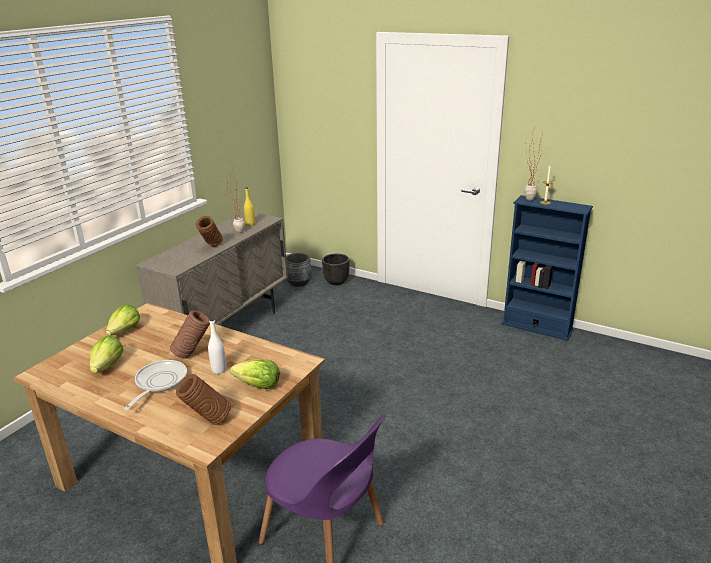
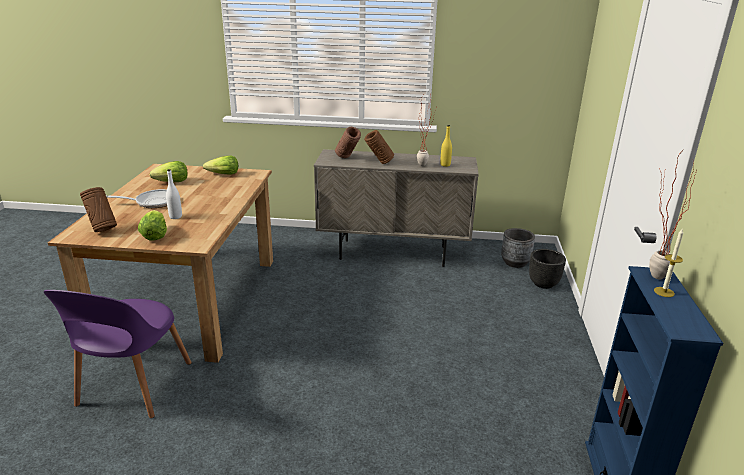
camera: 65 degrees right, 0 degrees up
(193, 354) = (197, 203): brown vase -> brown vase (347, 158)

